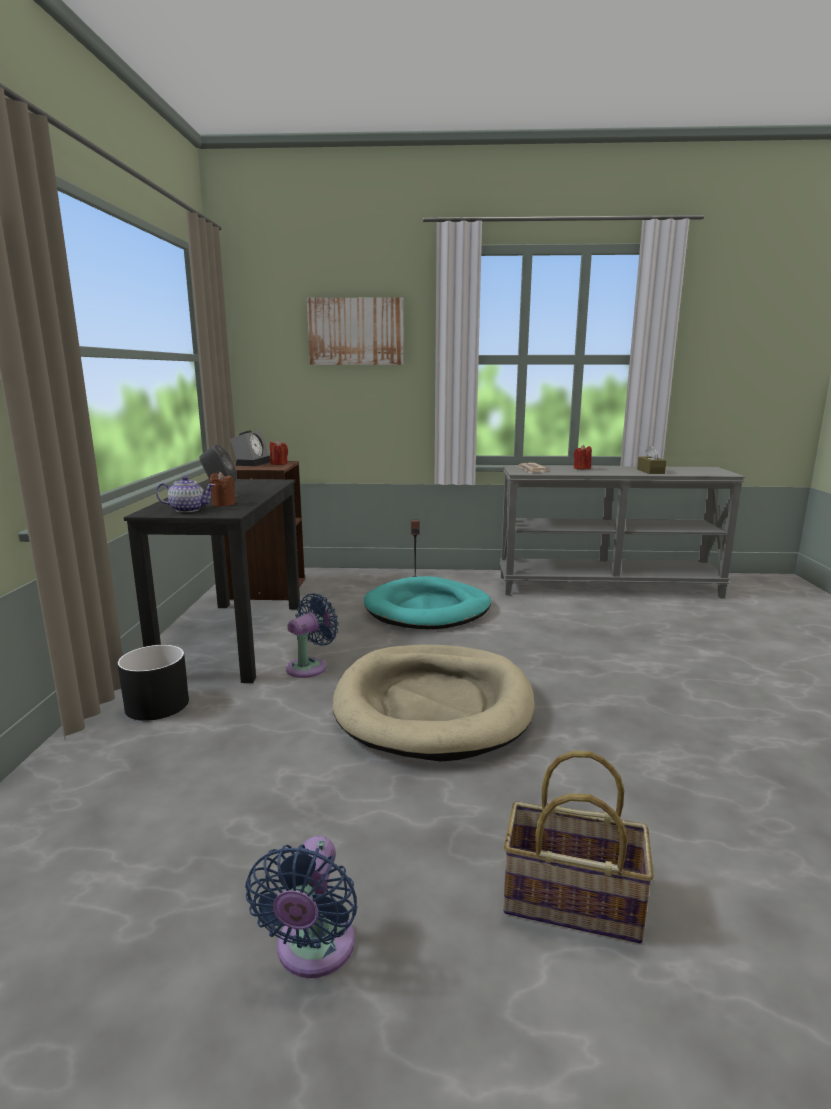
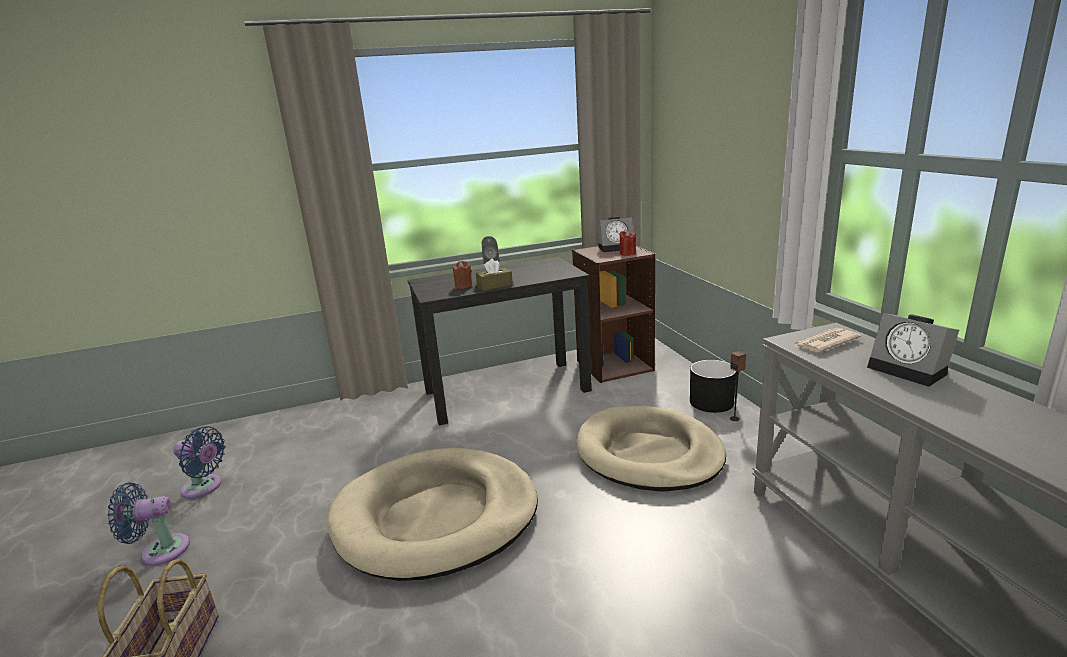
camera: 70 degrees right, 5 degrees up
(157, 705) = (395, 407): black planter -> black planter (712, 402)
(188, 509) = (437, 285): teapot -> none
(310, 666) = (477, 437): blue fan -> blue fan (205, 487)
(356, 331) = (737, 113): picture -> none
(428, 609) = (648, 453): turquoise dog bed -> beige dog bed
(581, 468) = (910, 370): red candle -> alarm clock
(650, 471) = (1002, 430): brown tissue box -> brown tissue box (494, 285)

